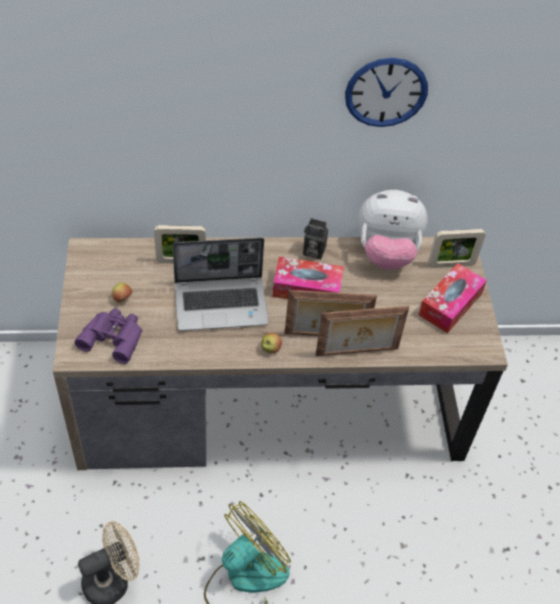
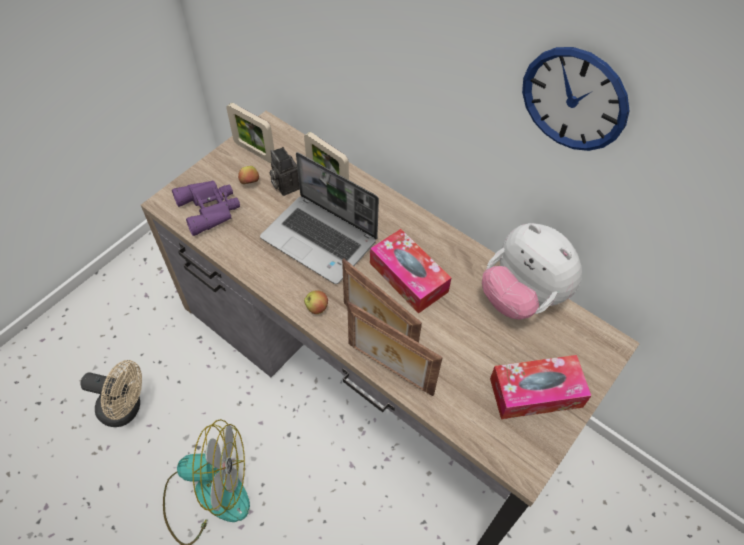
camera: 45 degrees right, 5 degrees up
(312, 251) = (450, 247): camera -> camera (285, 185)
(451, 265) = (580, 354): picture frame -> picture frame (254, 151)

